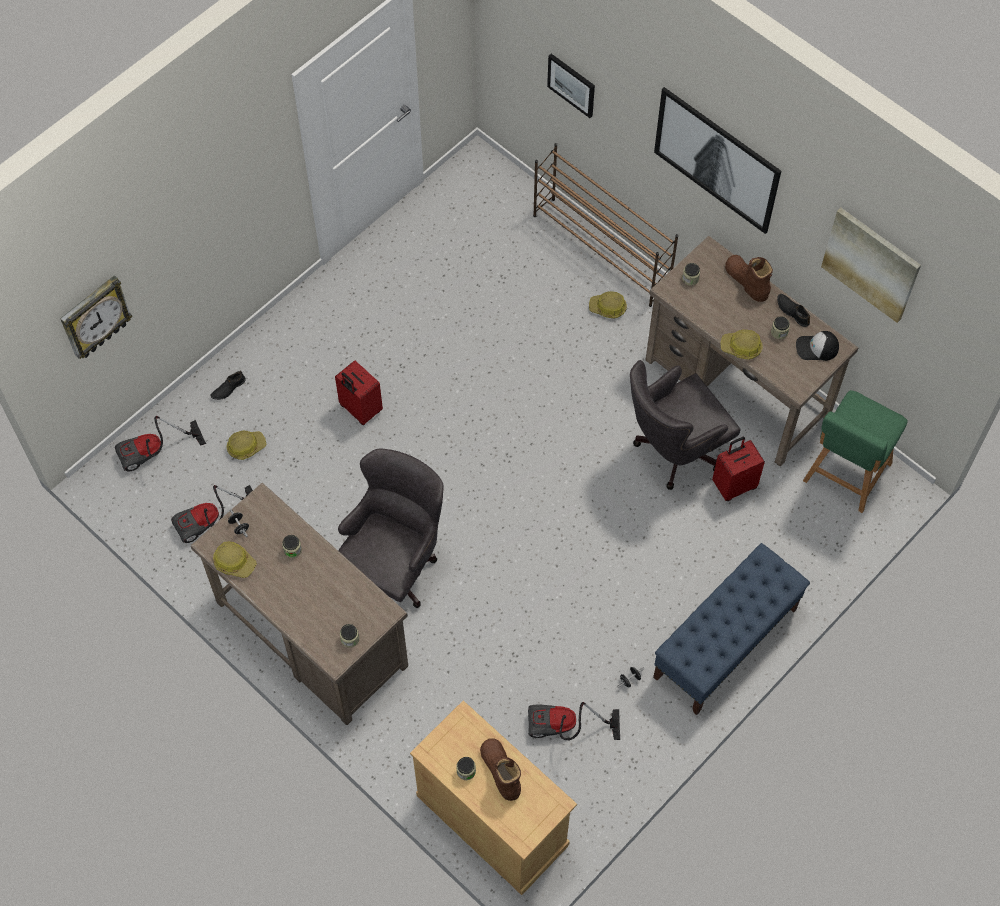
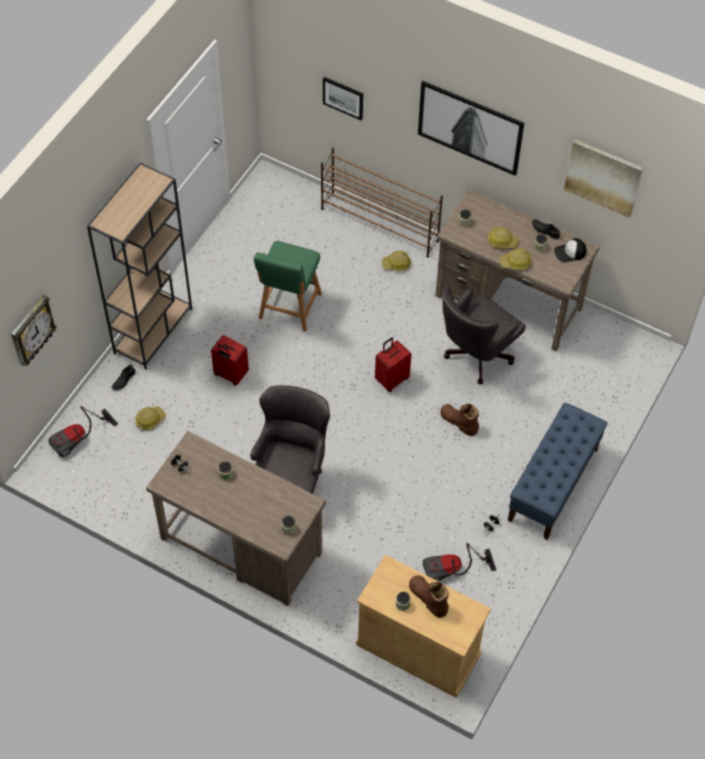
camera: 15 degrees left, 5 degrees down
(211, 522) = (139, 481): vacuum cleaner -> none
(234, 562) = (183, 492): hard hat -> hard hat (502, 241)
(281, 332) = (153, 330): none -> bookcase
(734, 485) = (526, 371): red suitcase -> red suitcase (391, 379)
(746, 281) = (505, 216): brown boot -> brown boot (459, 422)
(845, 475) = (605, 348): green stool -> green stool (289, 308)

